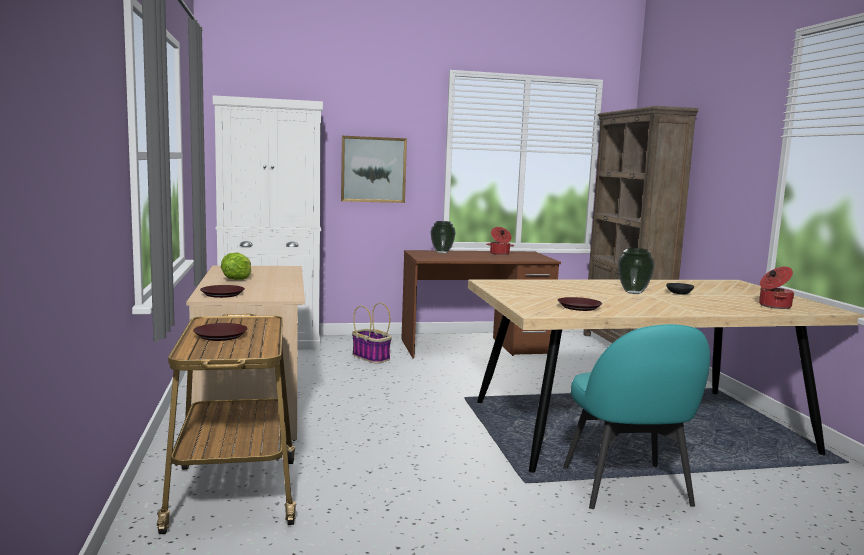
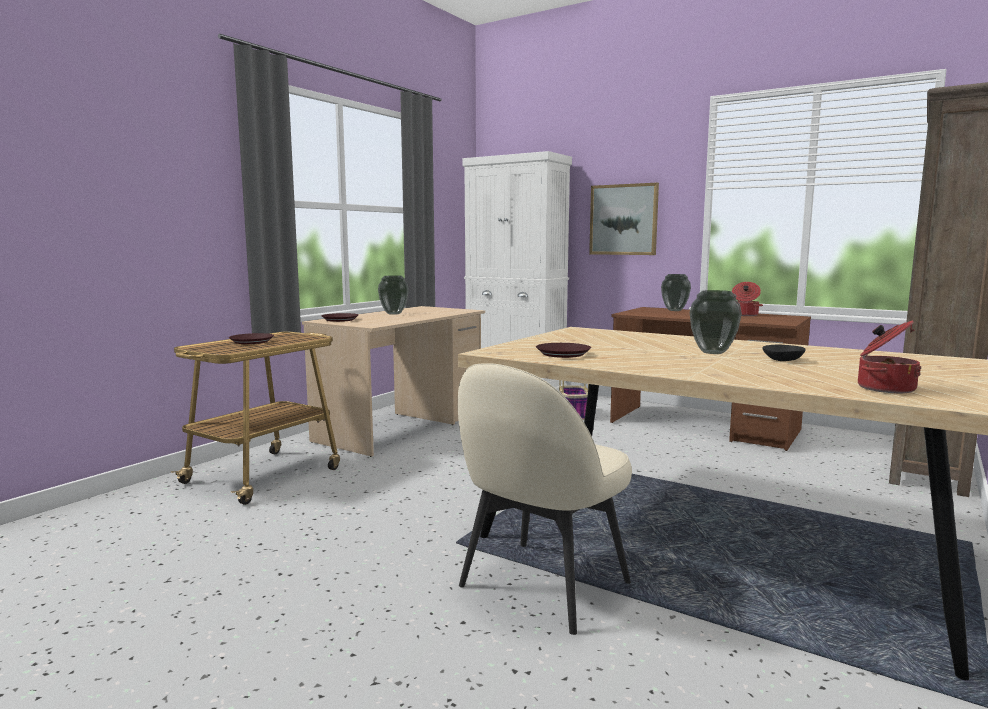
camera: 45 degrees right, 0 degrees up
(237, 279) = (393, 313): lettuce -> vase
(627, 488) = (541, 587): turquoise chair -> beige chair

